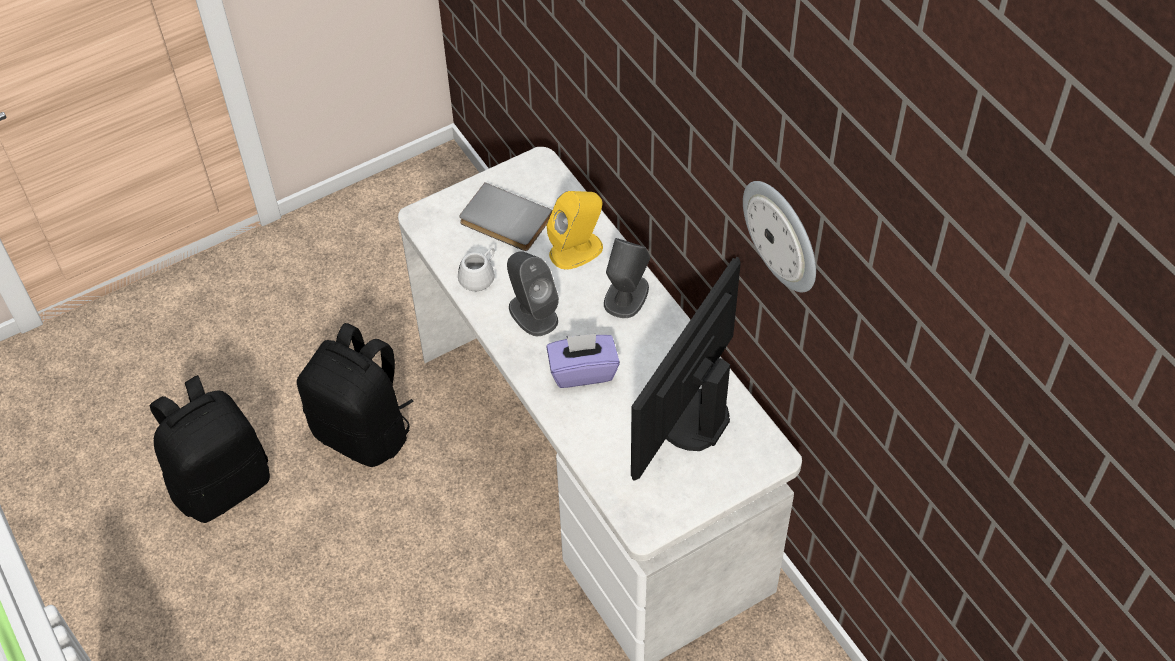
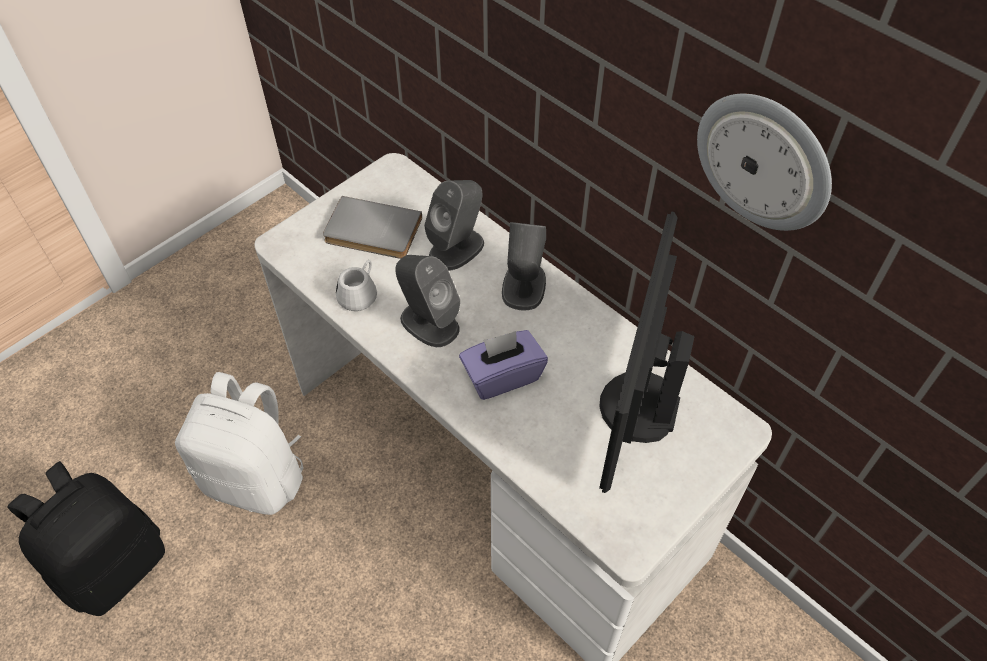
camera: 15 degrees left, 0 degrees up
(364, 432) = (257, 478): black backpack -> white backpack
(576, 250) = (457, 248): yellow speaker -> grey speaker

